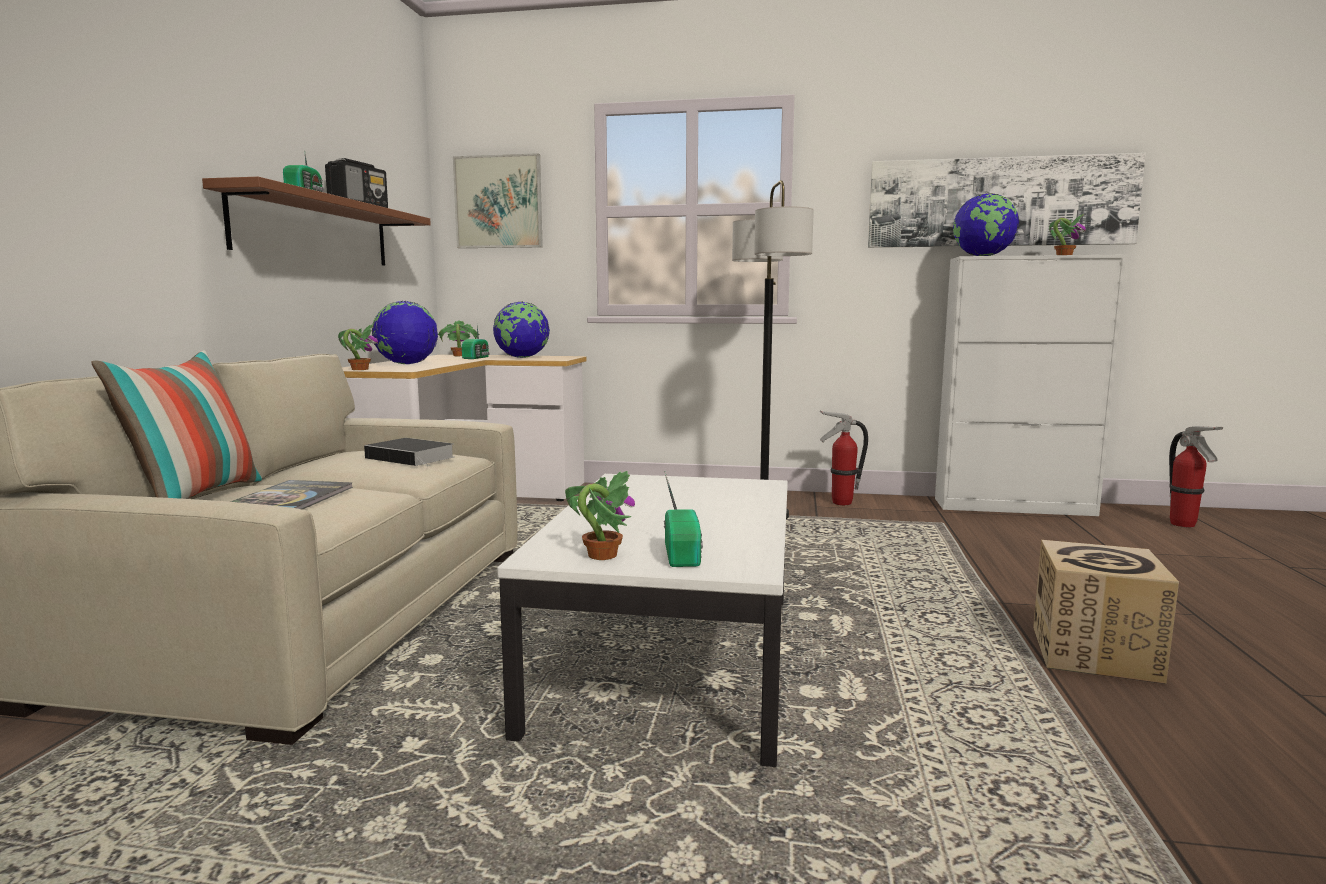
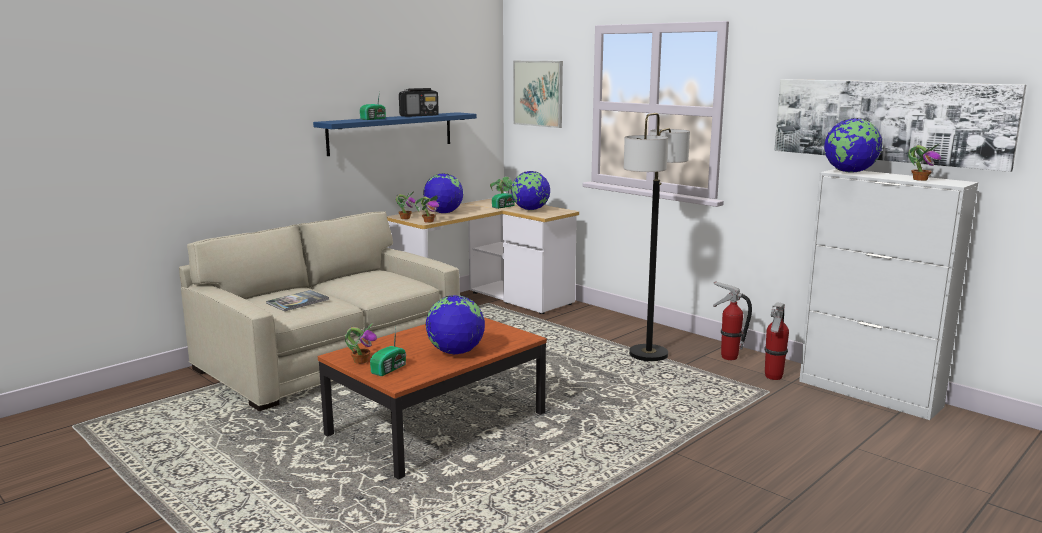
camera: 35 degrees right, 5 degrees up
(195, 497) = (271, 292): pillow -> none
(315, 230) = (391, 133): brown shelf -> blue shelf
(410, 369) = (429, 221): none -> potted plant
(412, 457) = (389, 282): book -> none
(669, 658) = (437, 423): white coffee table -> brown coffee table
(721, 514) = (455, 352): none -> globe
(1094, 653) = (658, 494): cardboard box -> none
(1183, 525) = (994, 447): fire extinguisher -> fire extinguisher (773, 377)

